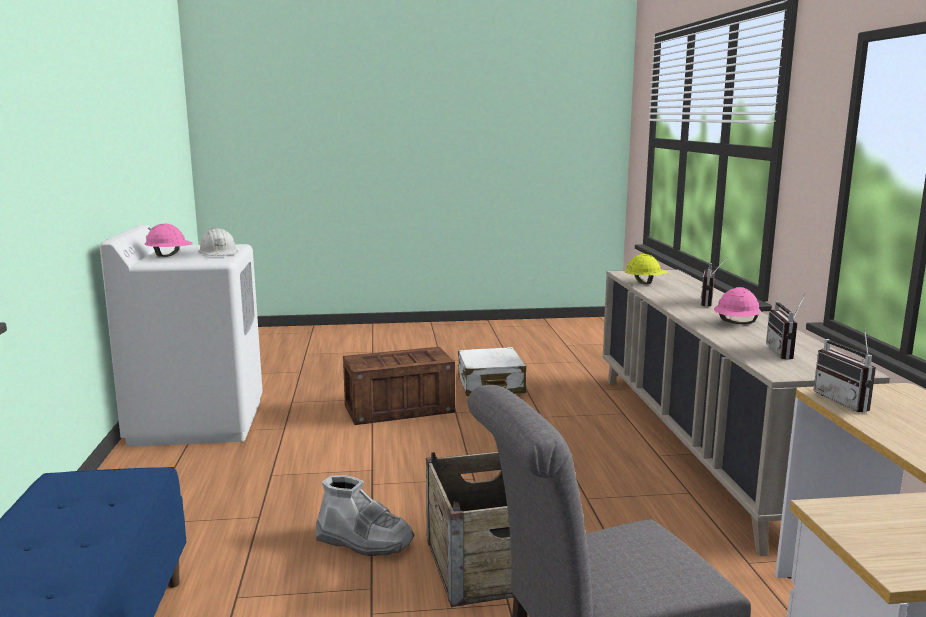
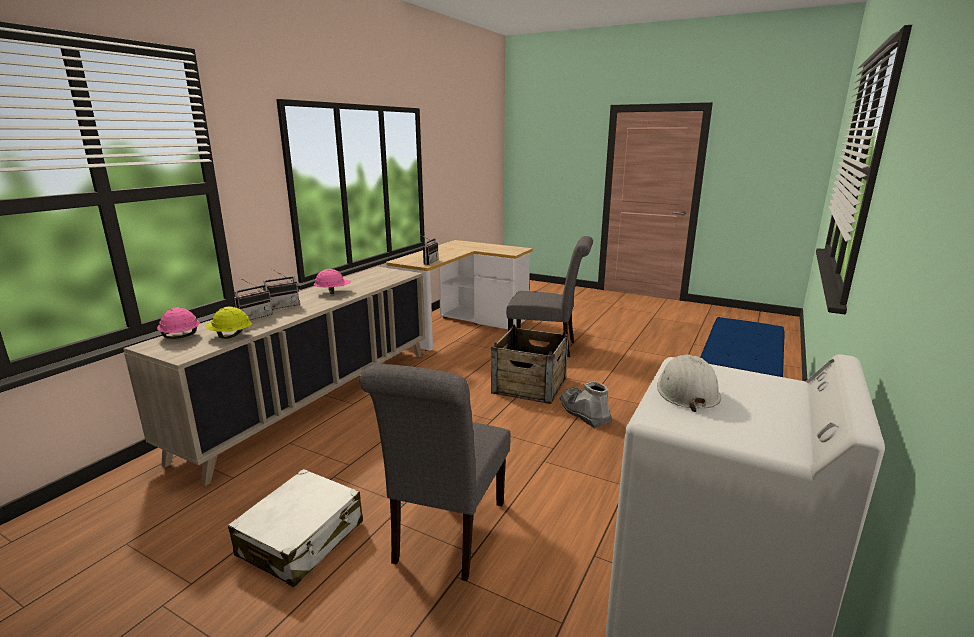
camera: 145 degrees left, 5 degrees up
(170, 256) = (763, 398): pink hard hat -> pink hard hat (180, 336)
(400, 408) = (446, 536): crate -> grey chair
(786, 353) = (375, 278): radio -> radio (253, 317)

